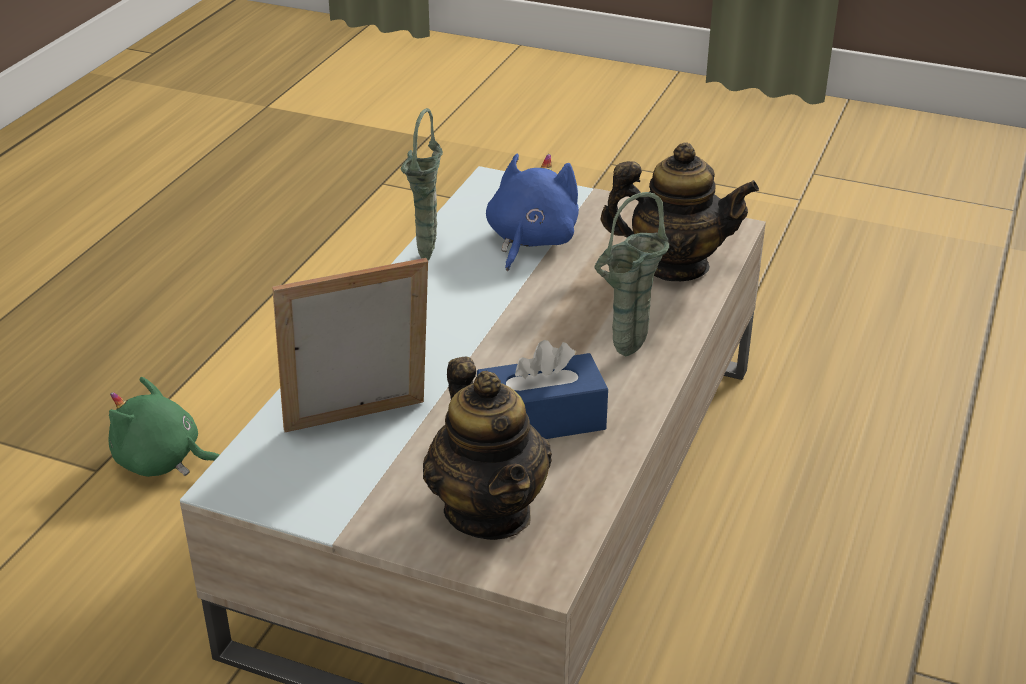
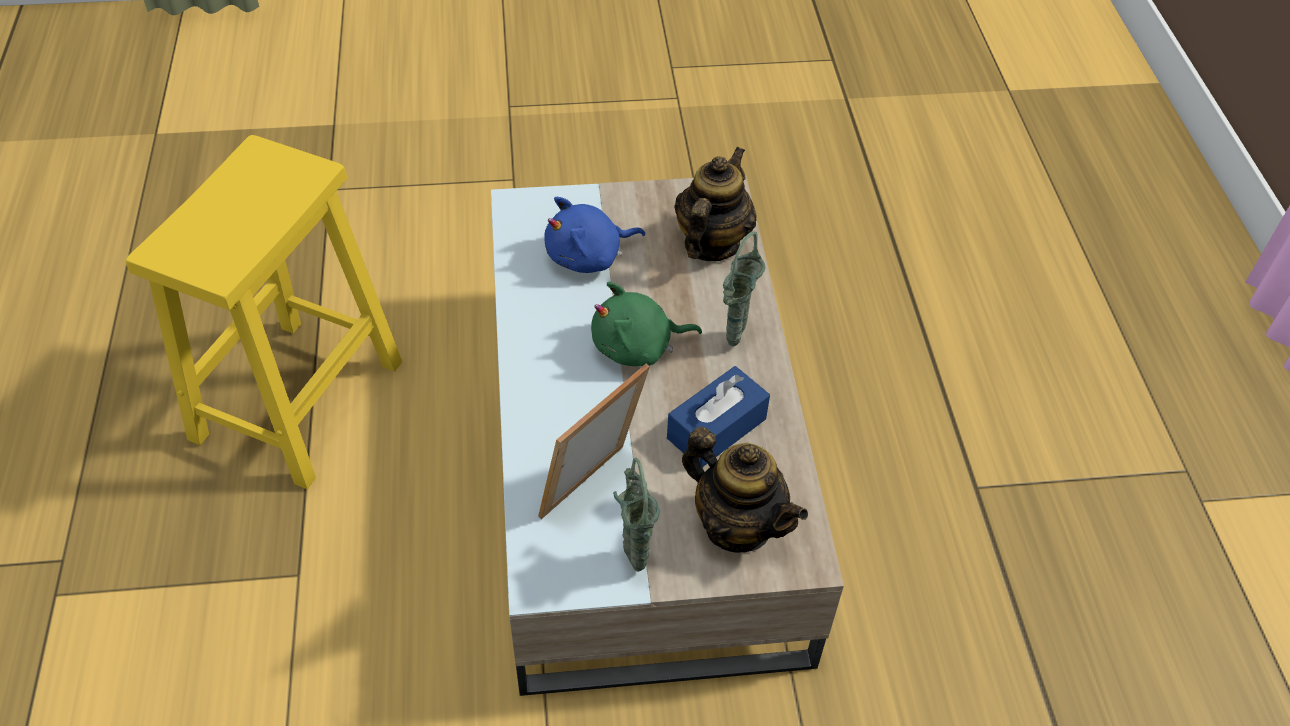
camera: 30 degrees left, 15 degrees up
(163, 461) = (348, 543): green plush toy -> green plush toy (637, 347)
(219, 331) = (299, 397): none -> yellow stool
(428, 255) = (520, 301): green vase -> green vase (633, 559)
(530, 241) = (588, 256): blue plush toy -> blue plush toy turned 105 degrees counterclockwise
(674, 265) = (711, 243): teapot -> teapot turned 45 degrees counterclockwise

